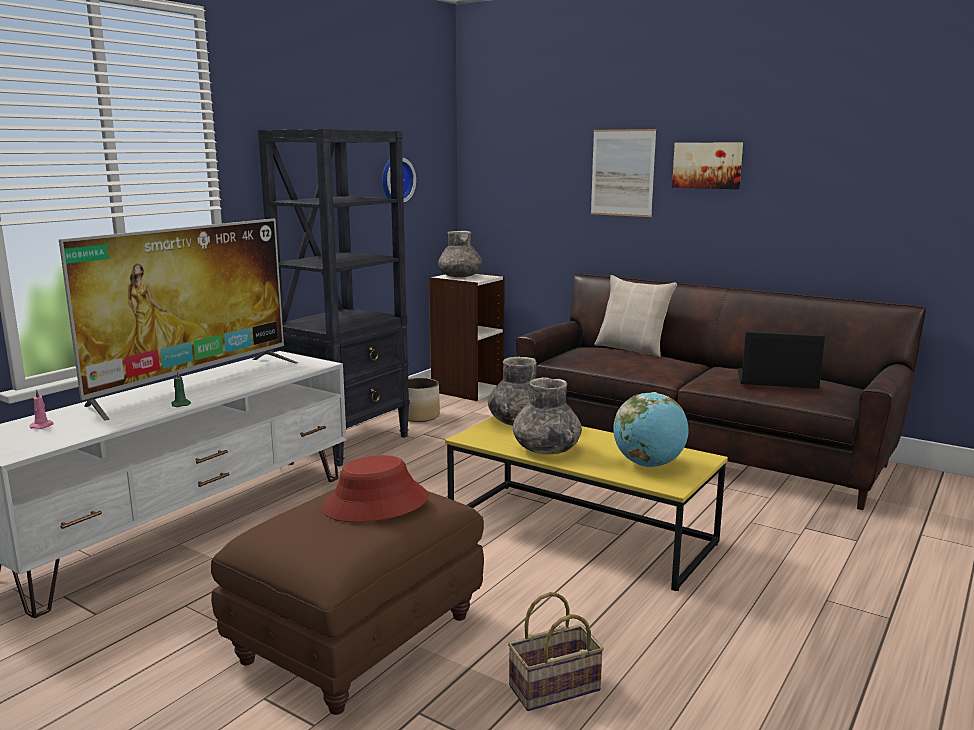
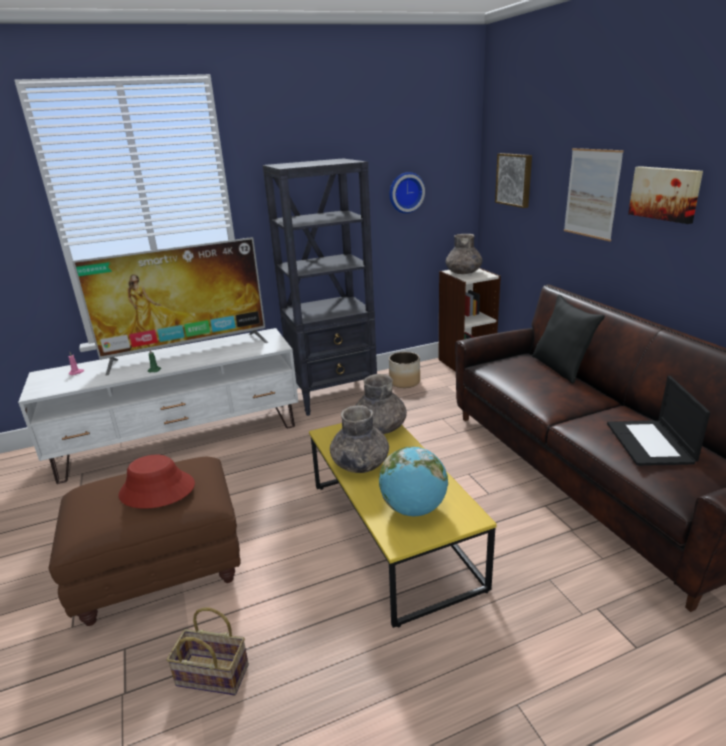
camera: 35 degrees right, 10 degrees up
(514, 167) = (515, 179): none -> picture
(632, 349) = (561, 368): beige pillow -> black pillow
(776, 380) = (651, 443): laptop -> laptop turned 135 degrees counterclockwise

